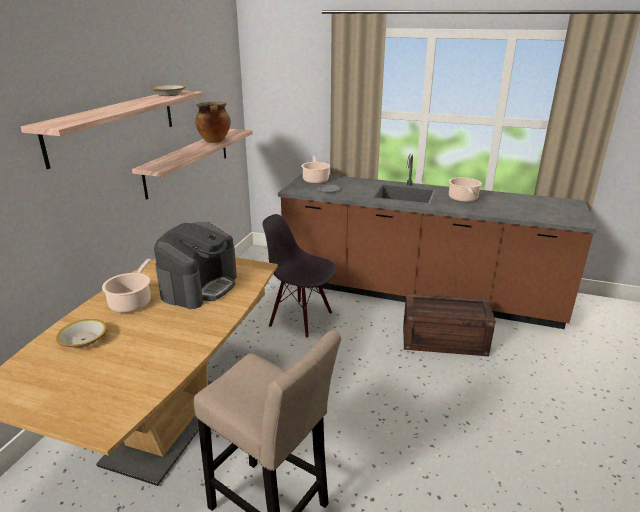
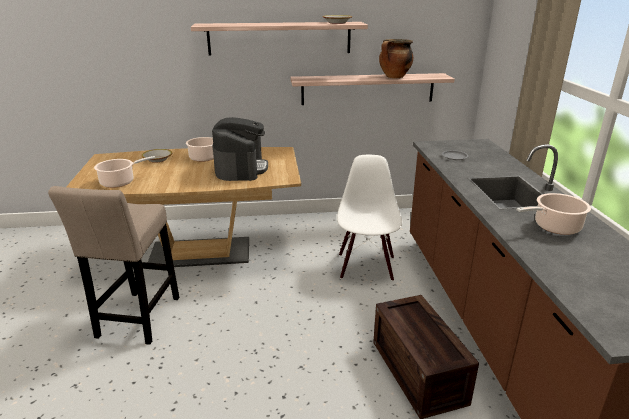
camera: 65 degrees right, 0 degrees up
(200, 286) = (241, 168): coffee machine -> coffee machine turned 90 degrees counterclockwise
(301, 319) = (366, 267): black chair -> white chair
(315, 180) = (474, 147): cooking pot -> cooking pot (120, 182)

